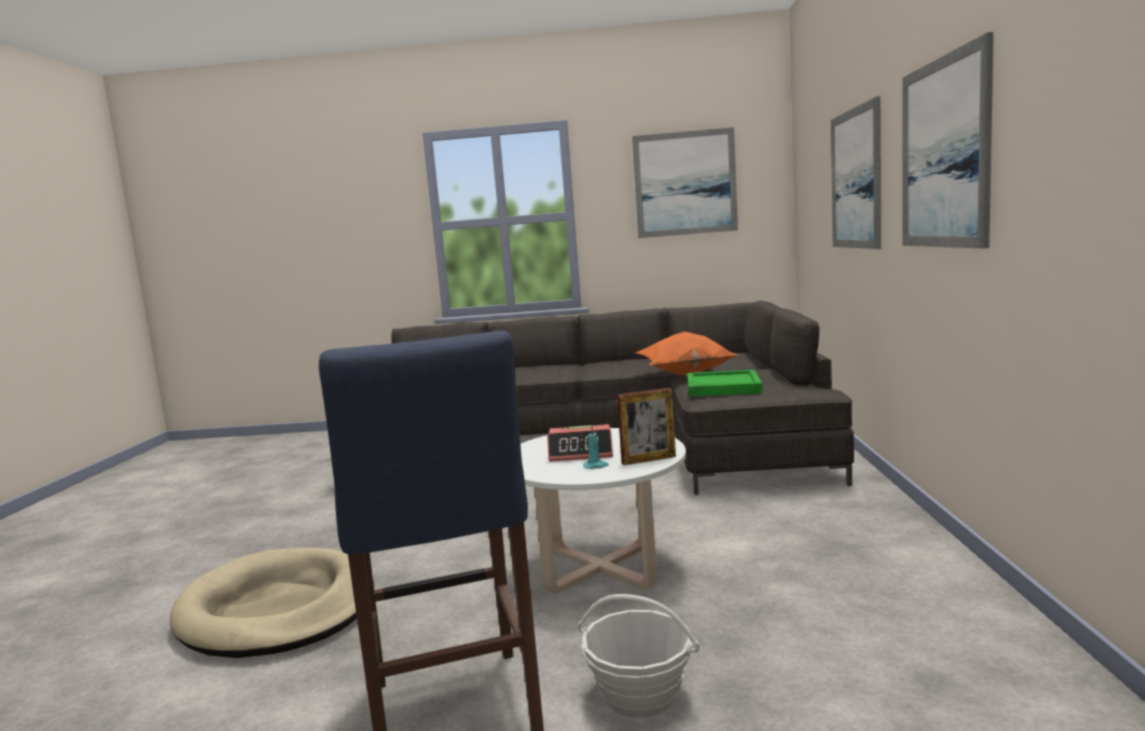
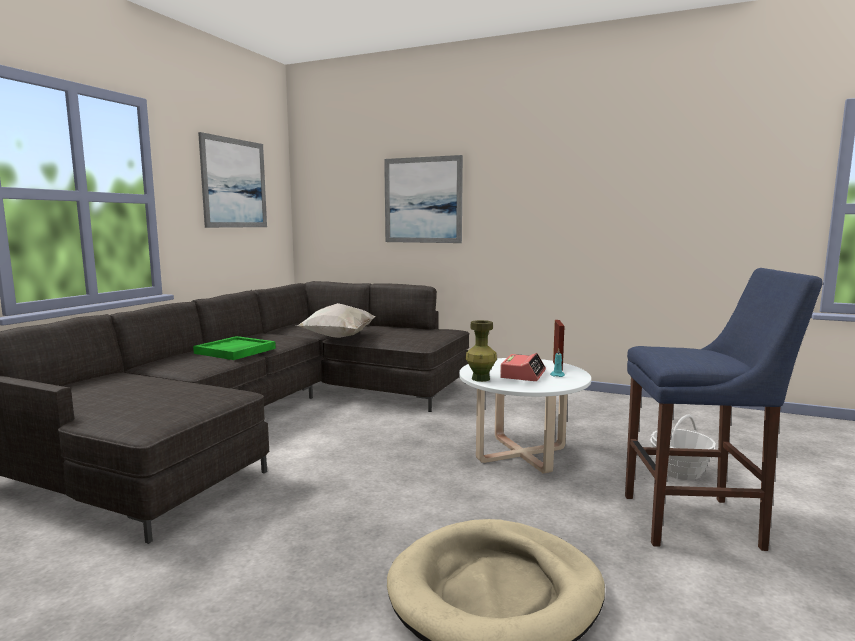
camera: 70 degrees left, 0 degrees up
(539, 442) = (480, 379): none -> green vase
(684, 375) = (337, 338): orange pillow -> white pillow
(722, 387) = (403, 337): green tray -> green tray (235, 351)
(944, 153) = (543, 195): picture -> none

